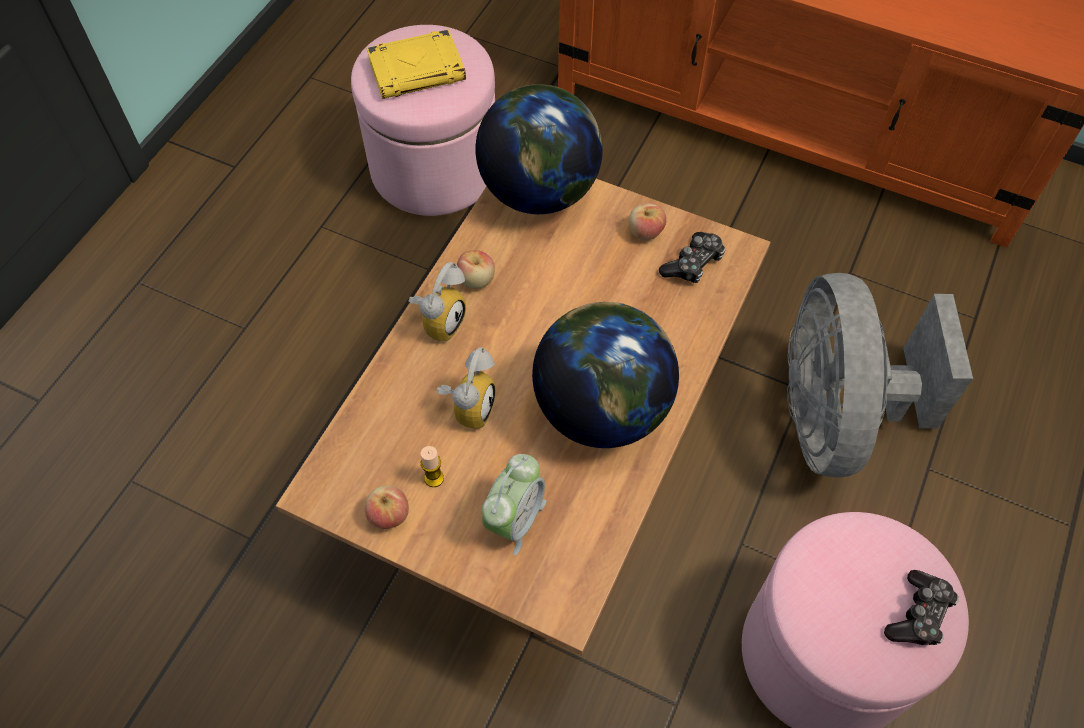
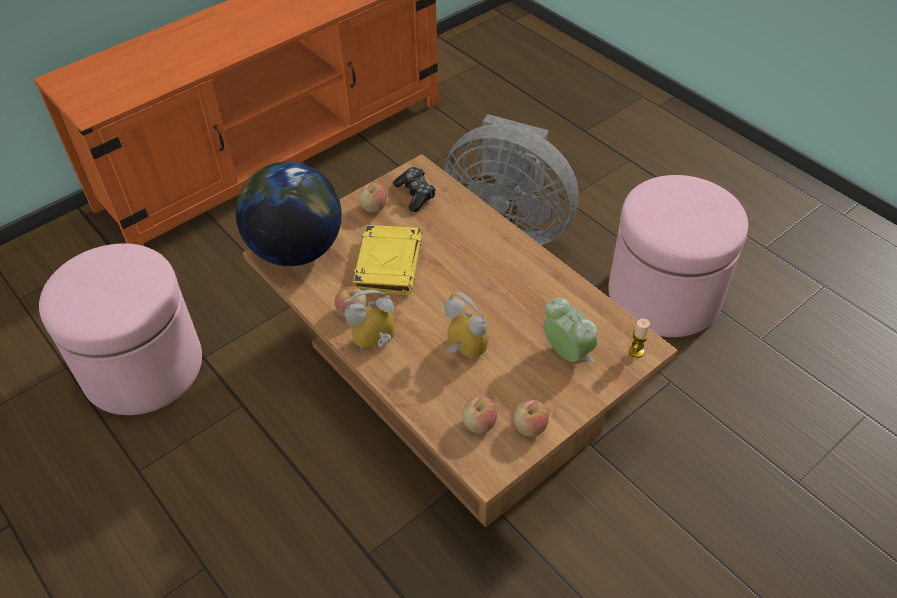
camera: 65 degrees left, 10 degrees down
(373, 462) = (479, 424): none -> apple
(418, 70) = (105, 288): yellow book -> yellow book (388, 263)
(434, 478) = (512, 390): candle -> candle (636, 351)
(440, 320) = (375, 344): alarm clock -> alarm clock turned 75 degrees counterclockwise
(602, 408) = (503, 278): globe -> none
(918, 614) = (702, 196): game controller -> none

